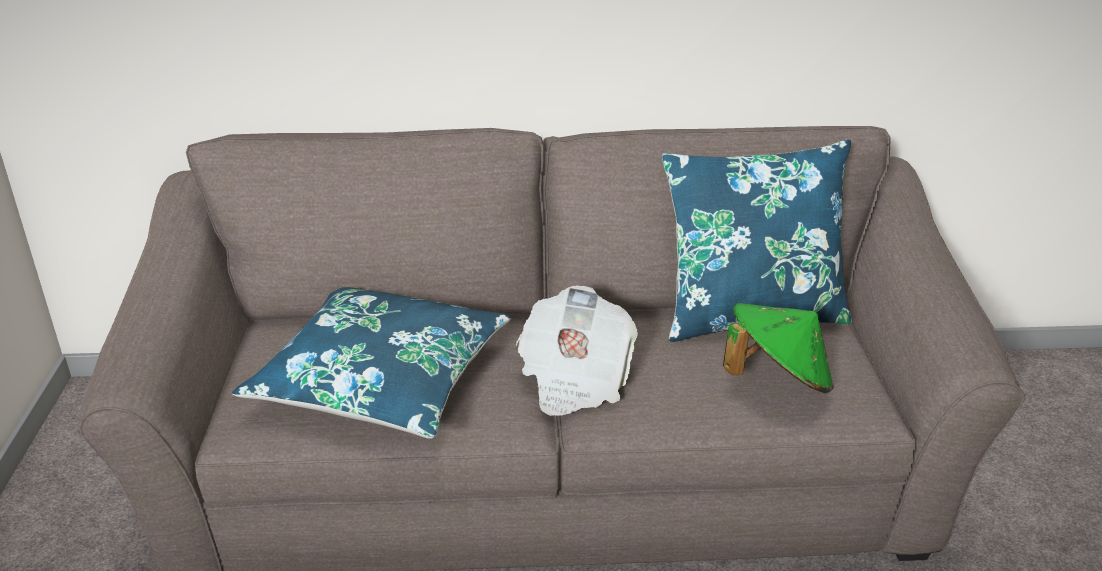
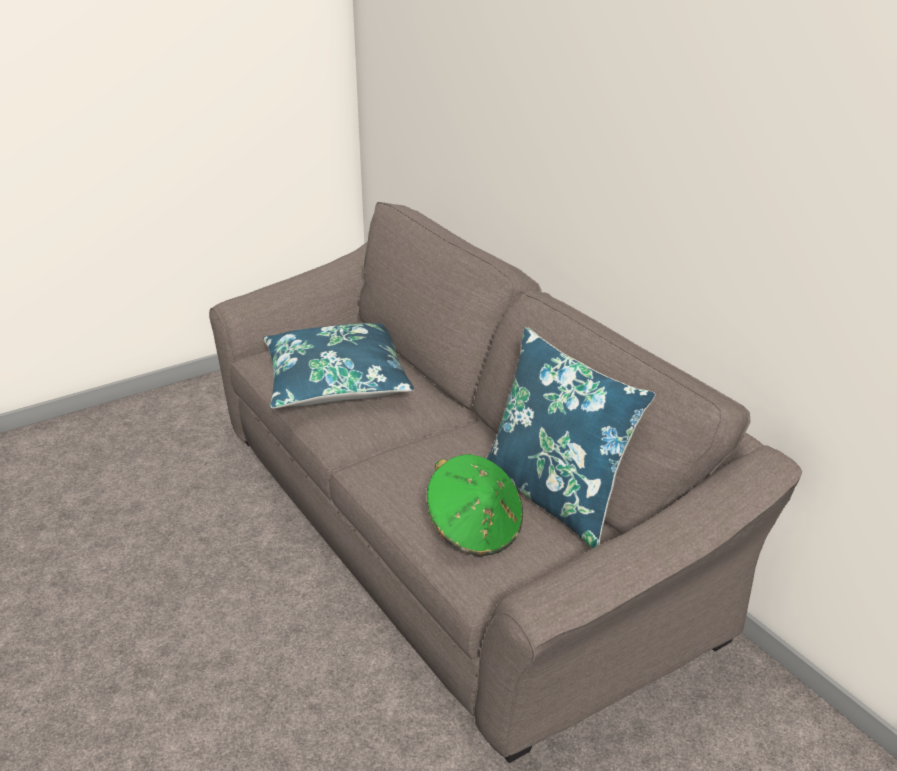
camera: 60 degrees right, 0 degrees up
(574, 379) = (399, 446): newspaper -> none

